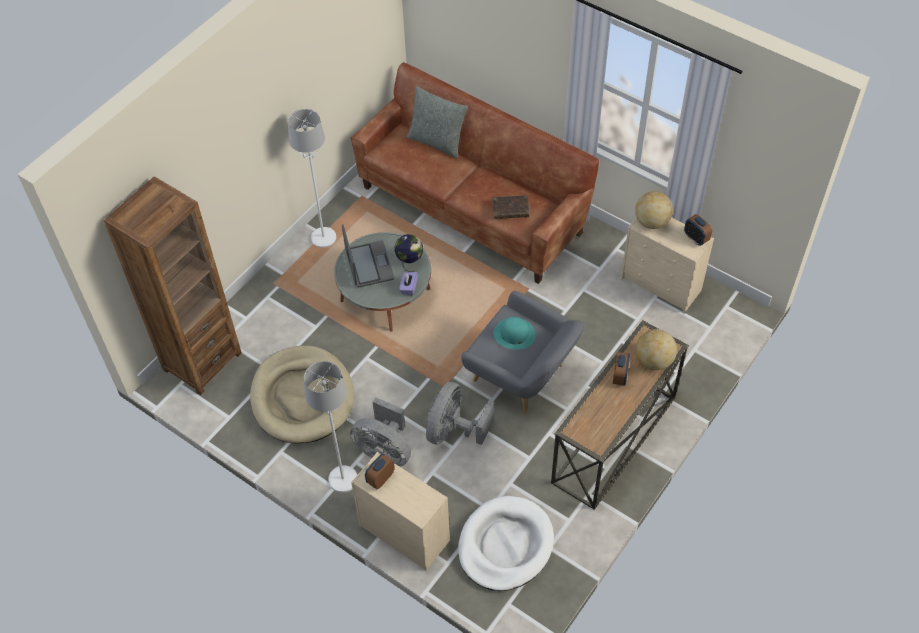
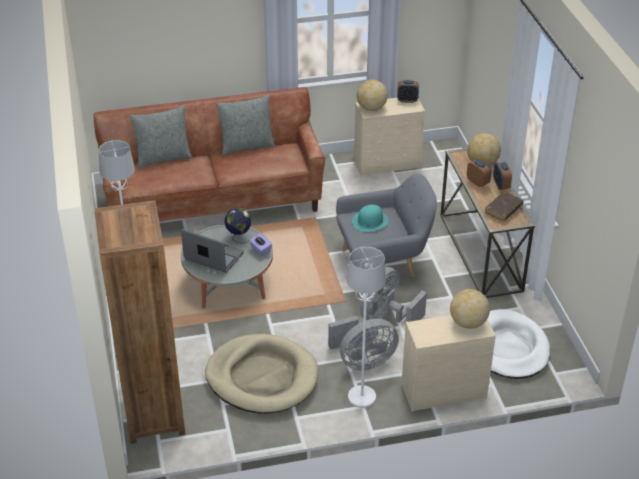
camera: 50 degrees left, 15 degrees down
(380, 478) = (430, 332): alarm clock -> alarm clock (501, 185)
(418, 497) = (468, 323): none -> globe
(453, 430) = (386, 318): grey fan -> grey fan turned 60 degrees clockwise
(510, 210) = (272, 160): brown book -> brown book (503, 210)
(514, 179) = (247, 146): none -> grey pillow

